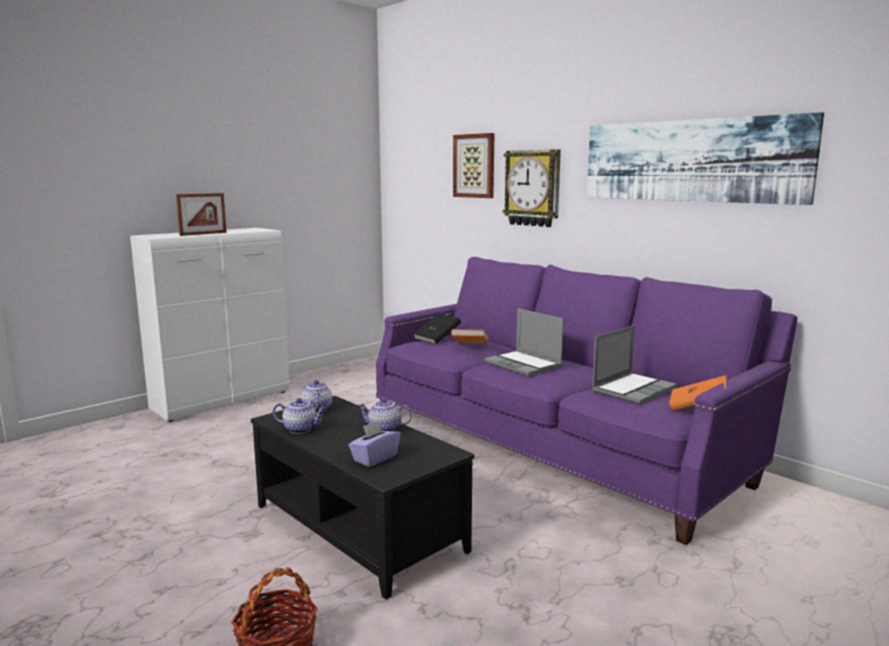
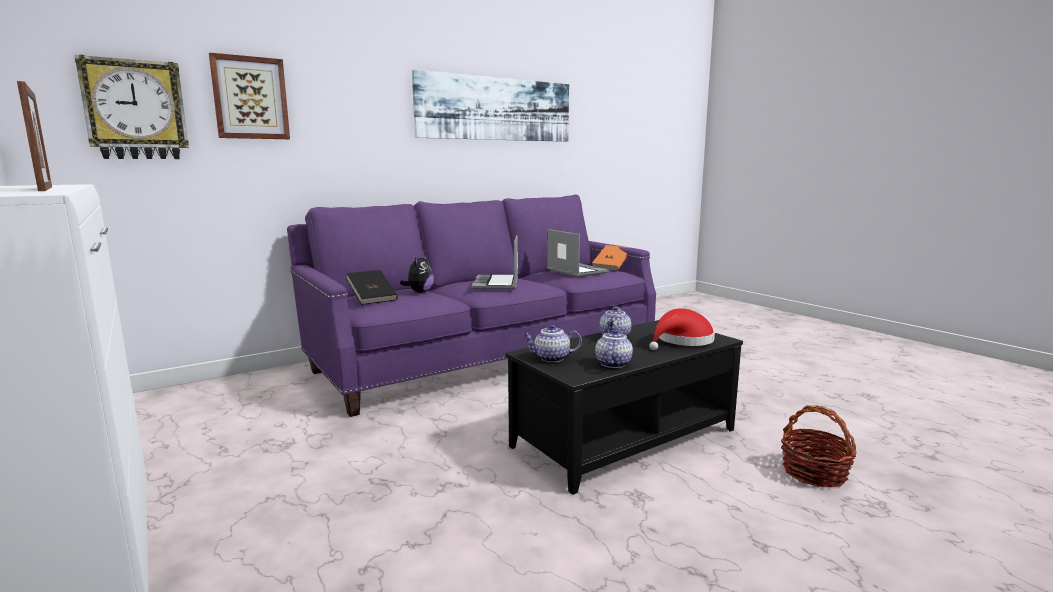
camera: 80 degrees left, 0 degrees up
(374, 458) = (682, 341): purple tissue box -> red hat
(470, 347) = (420, 292): orange book -> plush toy
(524, 365) = (497, 284): laptop -> laptop turned 120 degrees clockwise
(533, 188) = (347, 128): wall clock -> wall clock (135, 110)

